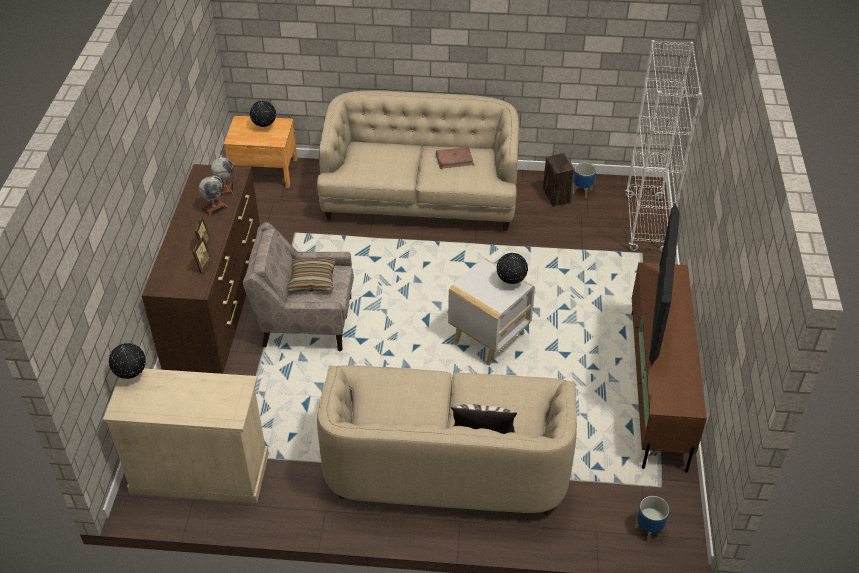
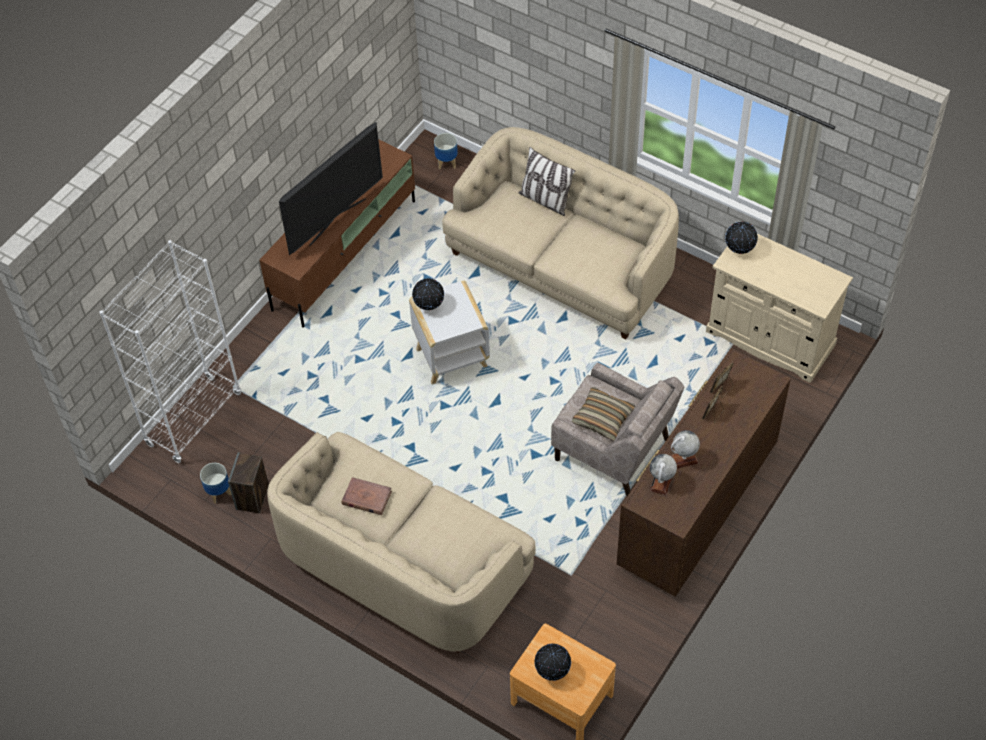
camera: 150 degrees left, 10 degrees up
(131, 376) = (819, 306): globe -> globe (739, 250)

